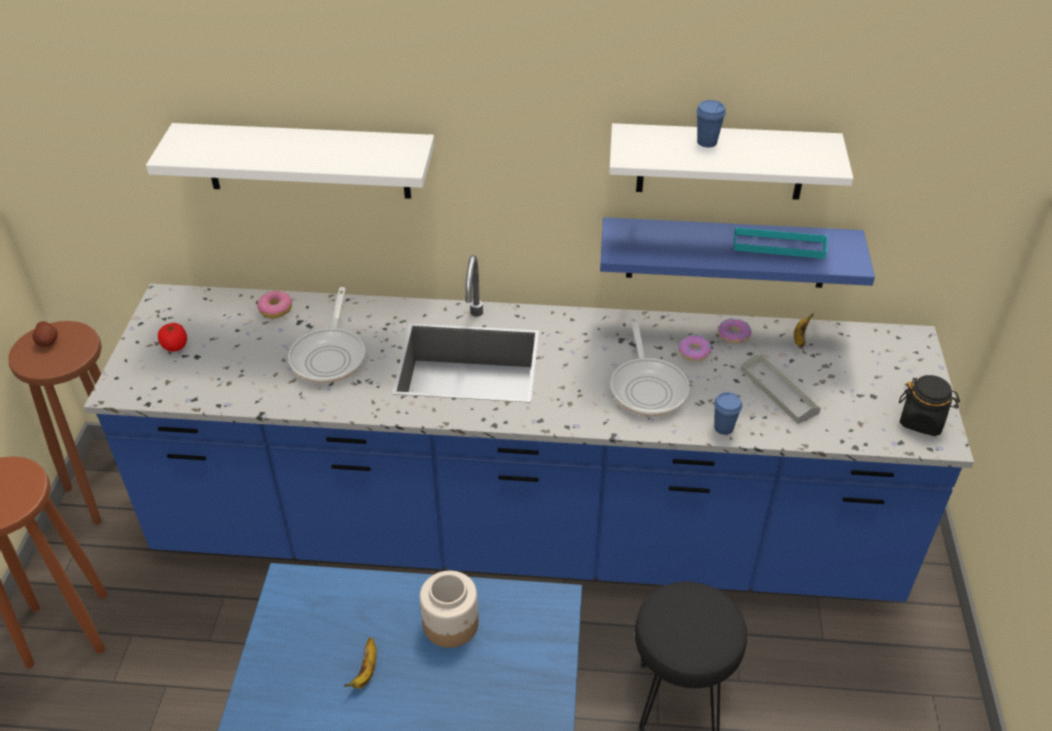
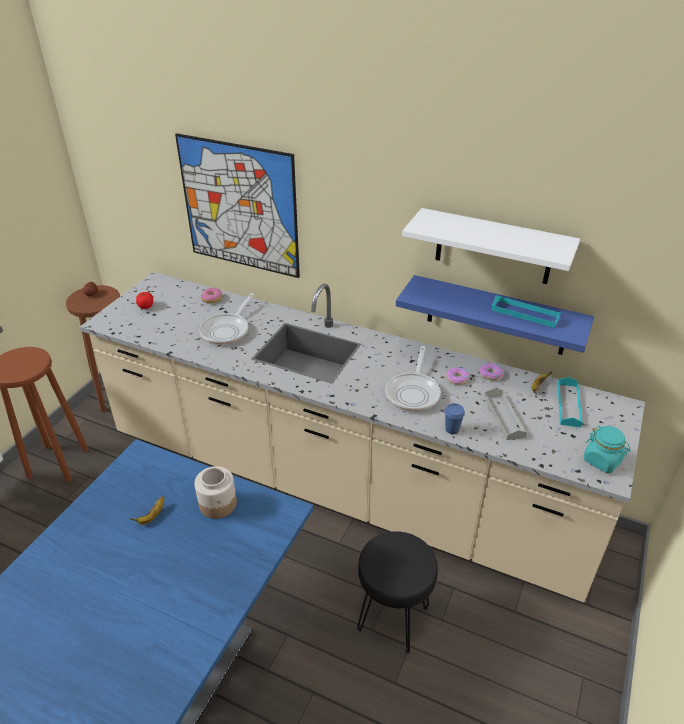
camera: 20 degrees right, 5 degrees down
(307, 161) = (239, 207): white shelf -> picture
(526, 534) = (342, 484): blue counter -> beige counter
(707, 142) = (477, 227): blue cup -> none
(848, 354) = (568, 404): none -> turquoise tray
(922, 421) = (602, 461): black jar -> turquoise jar

